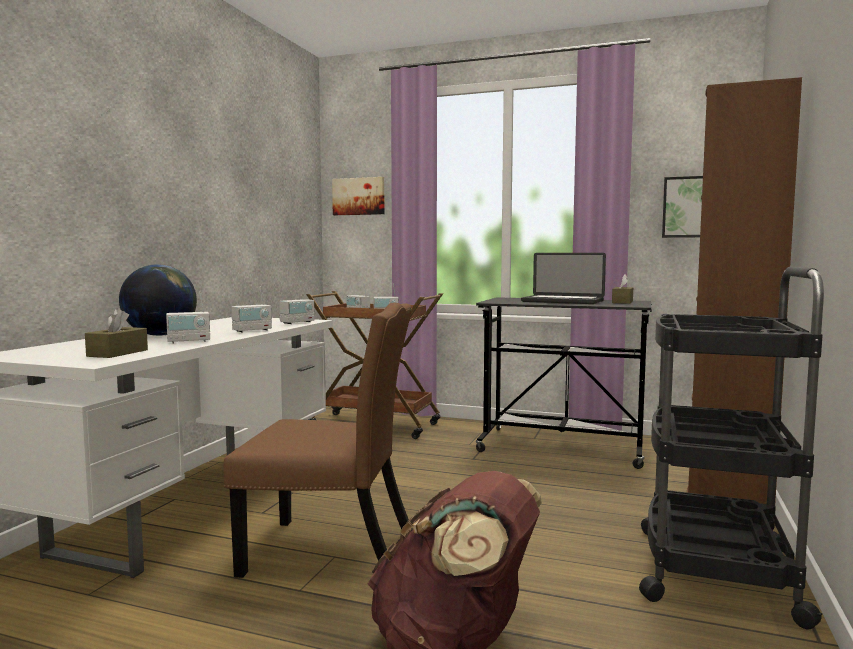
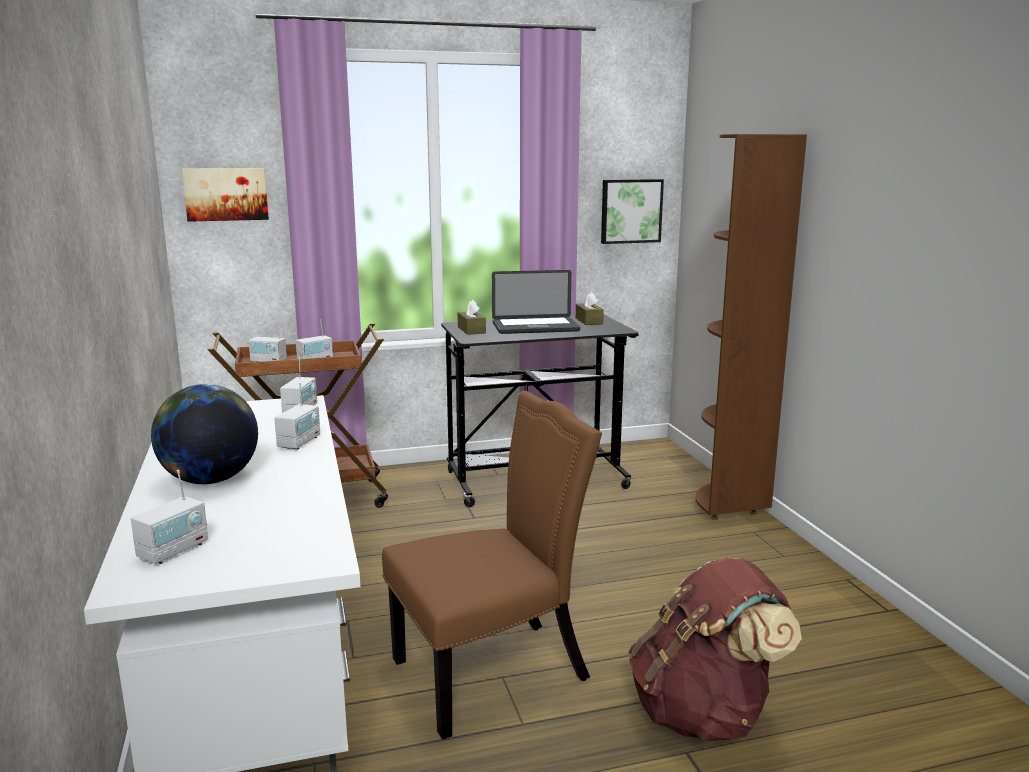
camera: 35 degrees left, 10 degrees up
(117, 353) = (287, 535): brown tissue box -> brown tissue box (471, 330)
(189, 341) = (295, 486): radio -> radio (174, 550)
(715, 573) = (784, 577): black cart -> none

